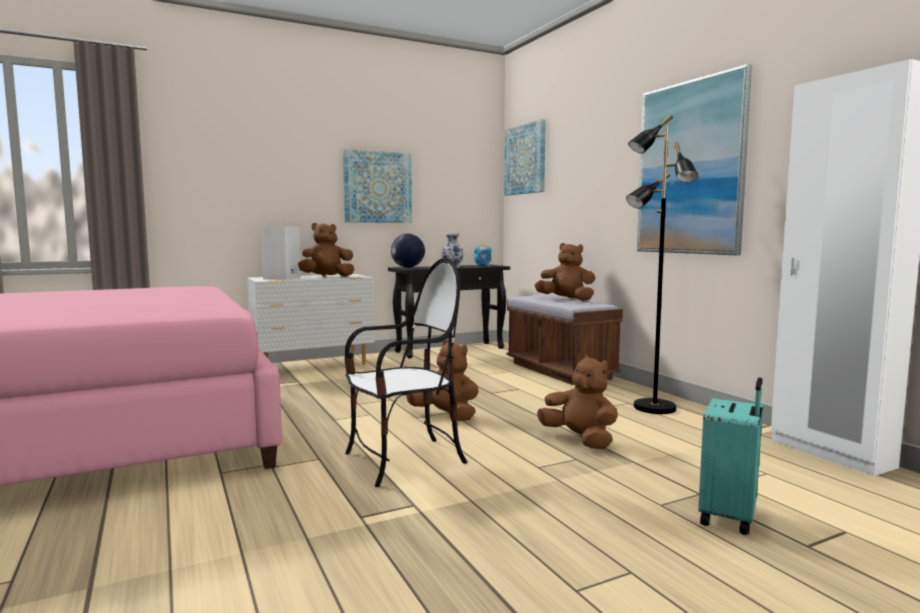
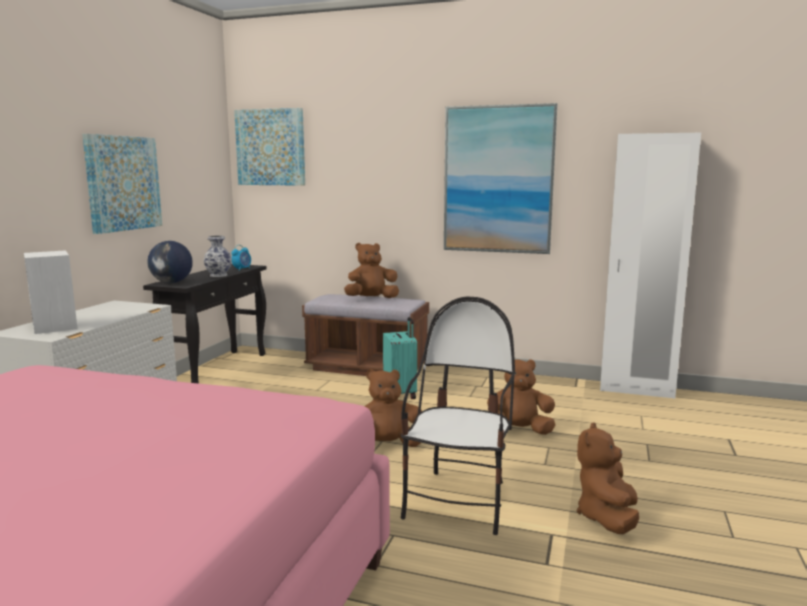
camera: 45 degrees left, 5 degrees up
(327, 277) = (109, 313): brown plush toy -> brown plush toy (607, 518)
(653, 408) = (498, 385): black floor lamp -> none
(730, 517) = (685, 453): turquoise suitcase -> turquoise suitcase (401, 394)

